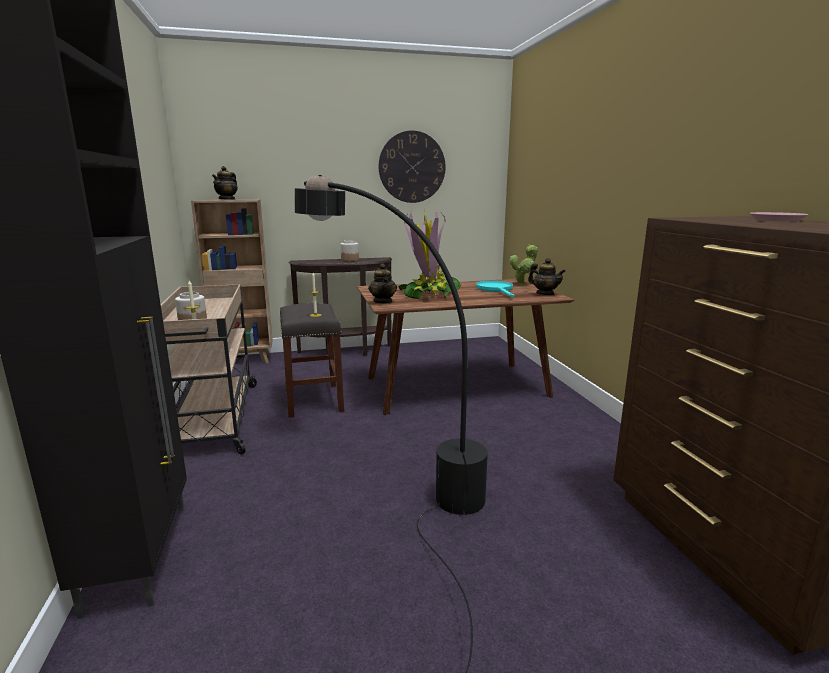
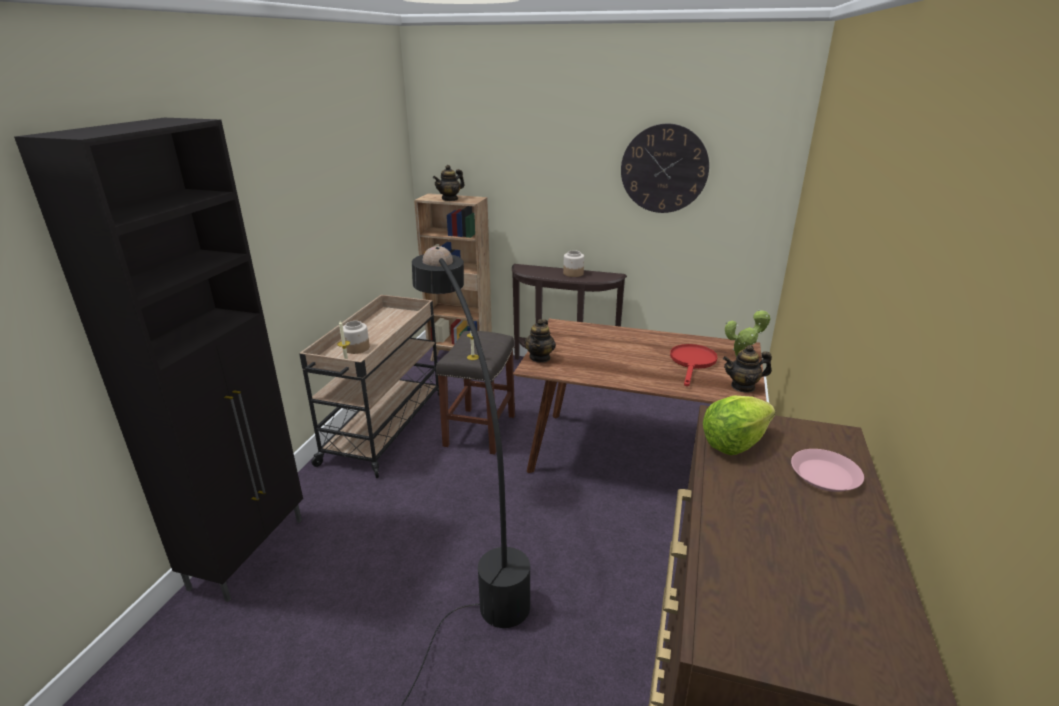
camera: 30 degrees right, 10 degrees up
(429, 294) = (605, 354): potted plant -> none
(496, 290) = (692, 363): turquoise frying pan -> red frying pan
(545, 294) = (743, 386): teapot -> teapot turned 105 degrees clockwise
(706, 219) = (734, 443): none -> lettuce

